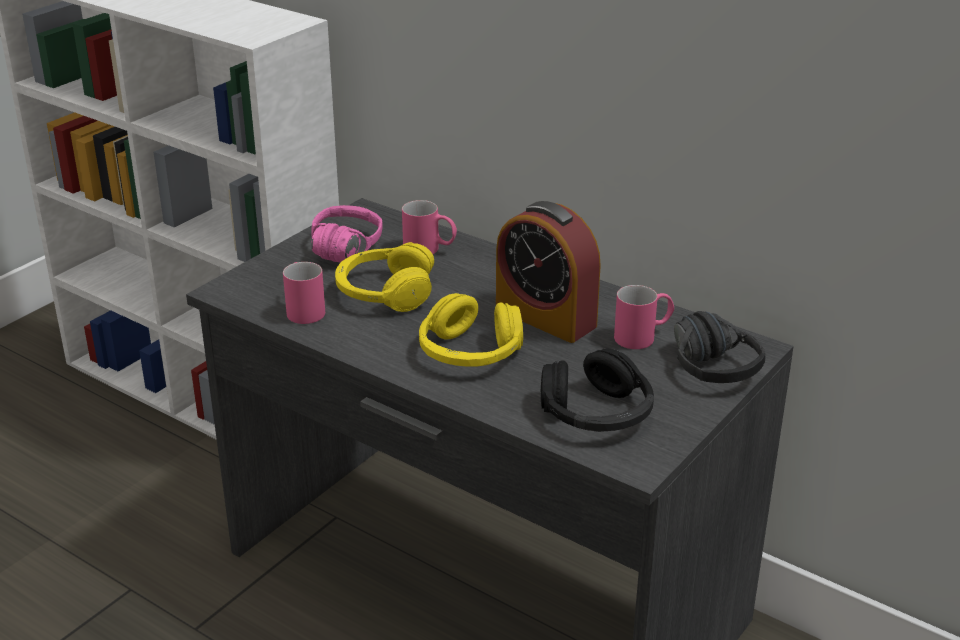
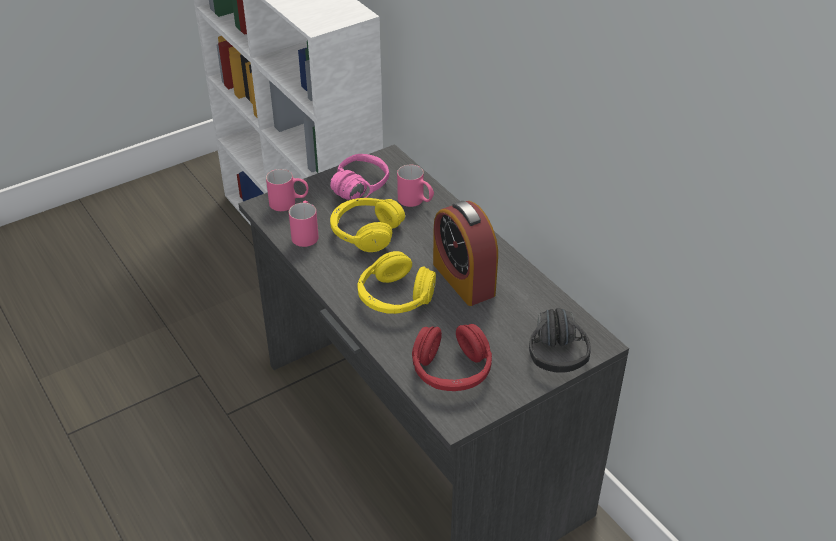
camera: 20 degrees right, 10 degrees up
(596, 414) = (451, 370): black headphones -> red headphones
(643, 336) = (523, 313): pink mug -> pink mug (289, 203)

